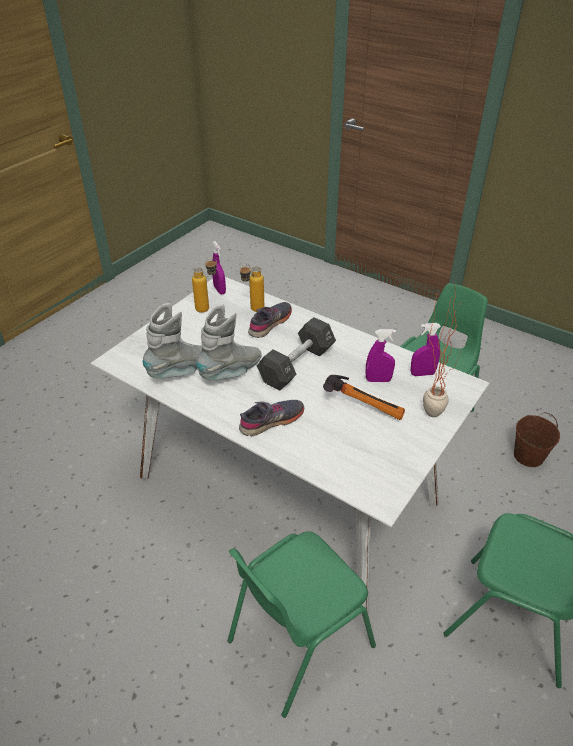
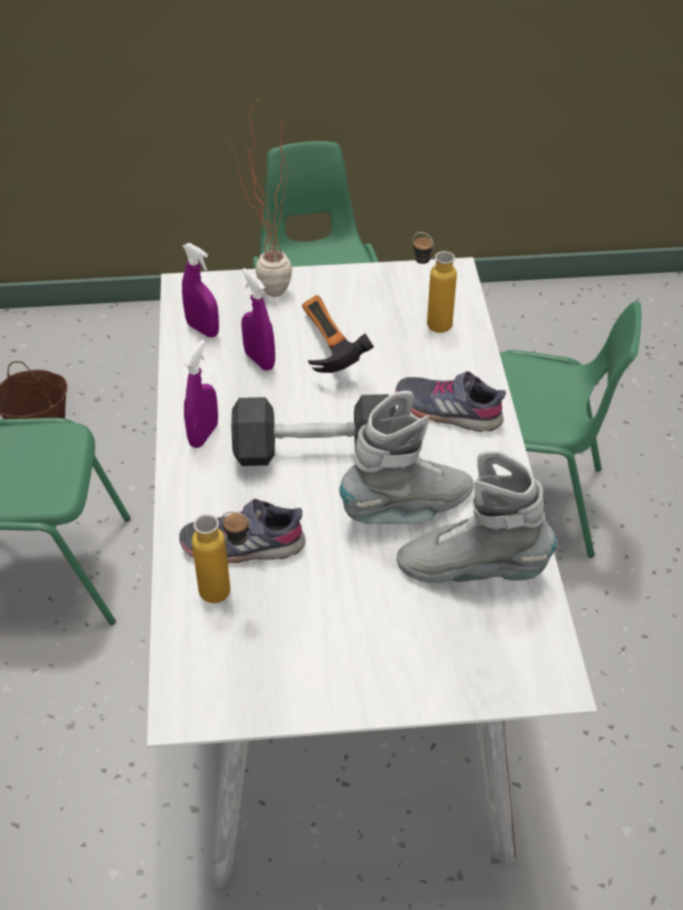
camera: 130 degrees left, 5 degrees up
(208, 308) = (282, 666): bottle -> bottle (429, 322)
(219, 290) = (207, 694): purple spray bottle -> purple spray bottle (203, 435)
(232, 372) = (408, 510): grey boot -> grey boot turned 150 degrees clockwise

